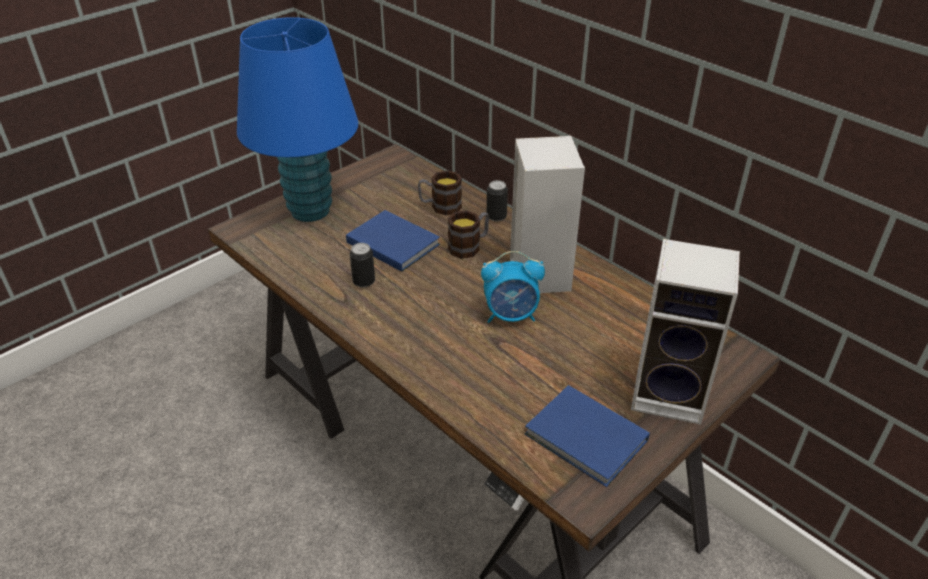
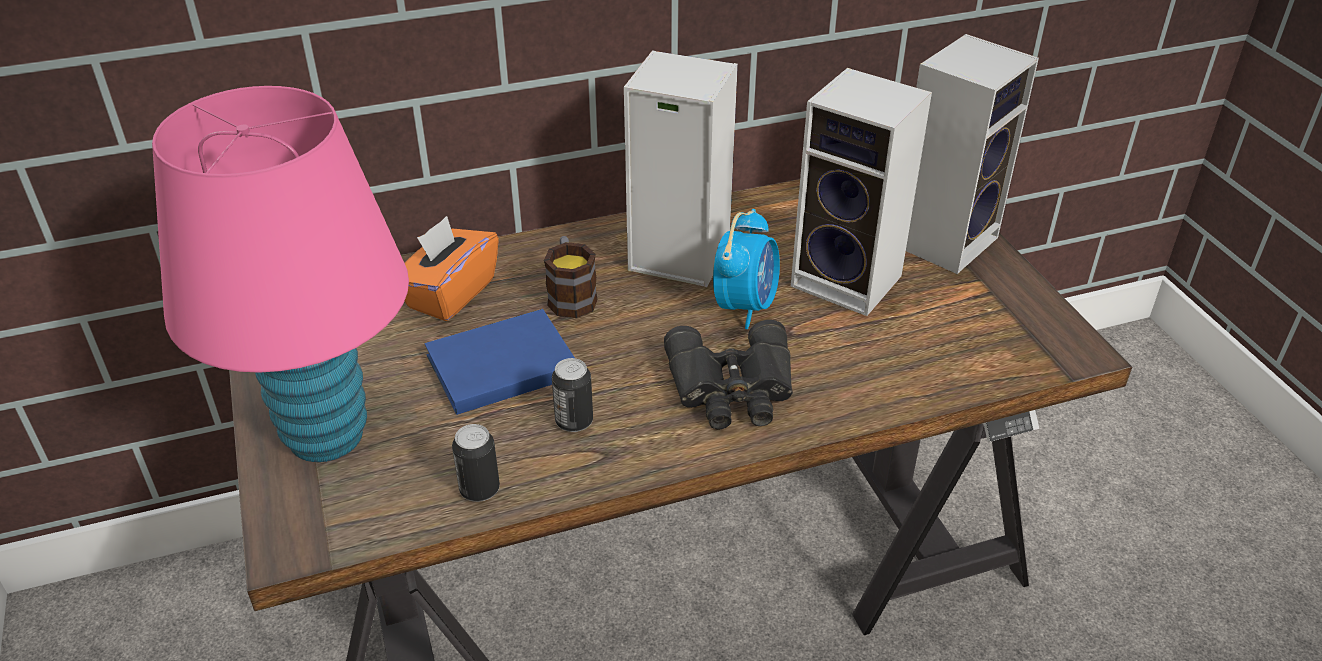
camera: 65 degrees left, 0 degrees up
(310, 211) = (325, 436): blue table lamp -> pink table lamp
(427, 332) = (732, 389): none -> black binoculars
(440, 206) = (450, 293): mug -> orange tissue box
(496, 217) = (523, 252): can -> can (479, 489)
(575, 356) = (851, 281): none -> speaker
(587, 440) = (991, 319): blue book -> none

